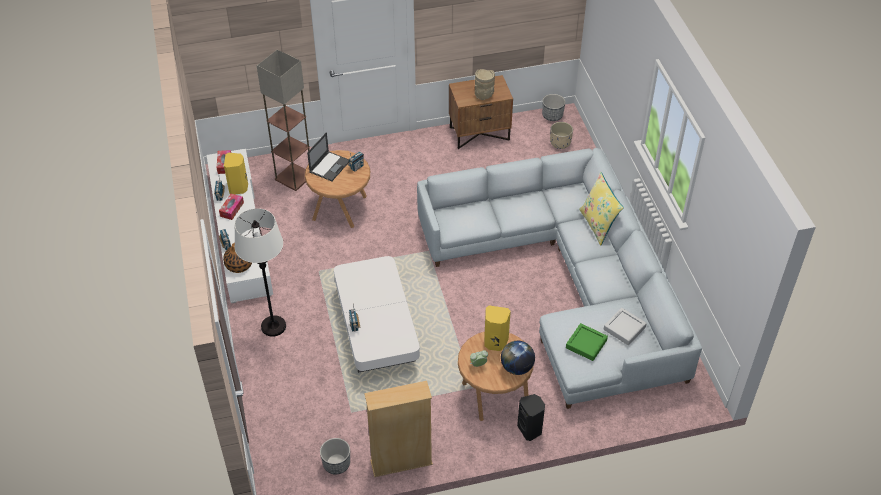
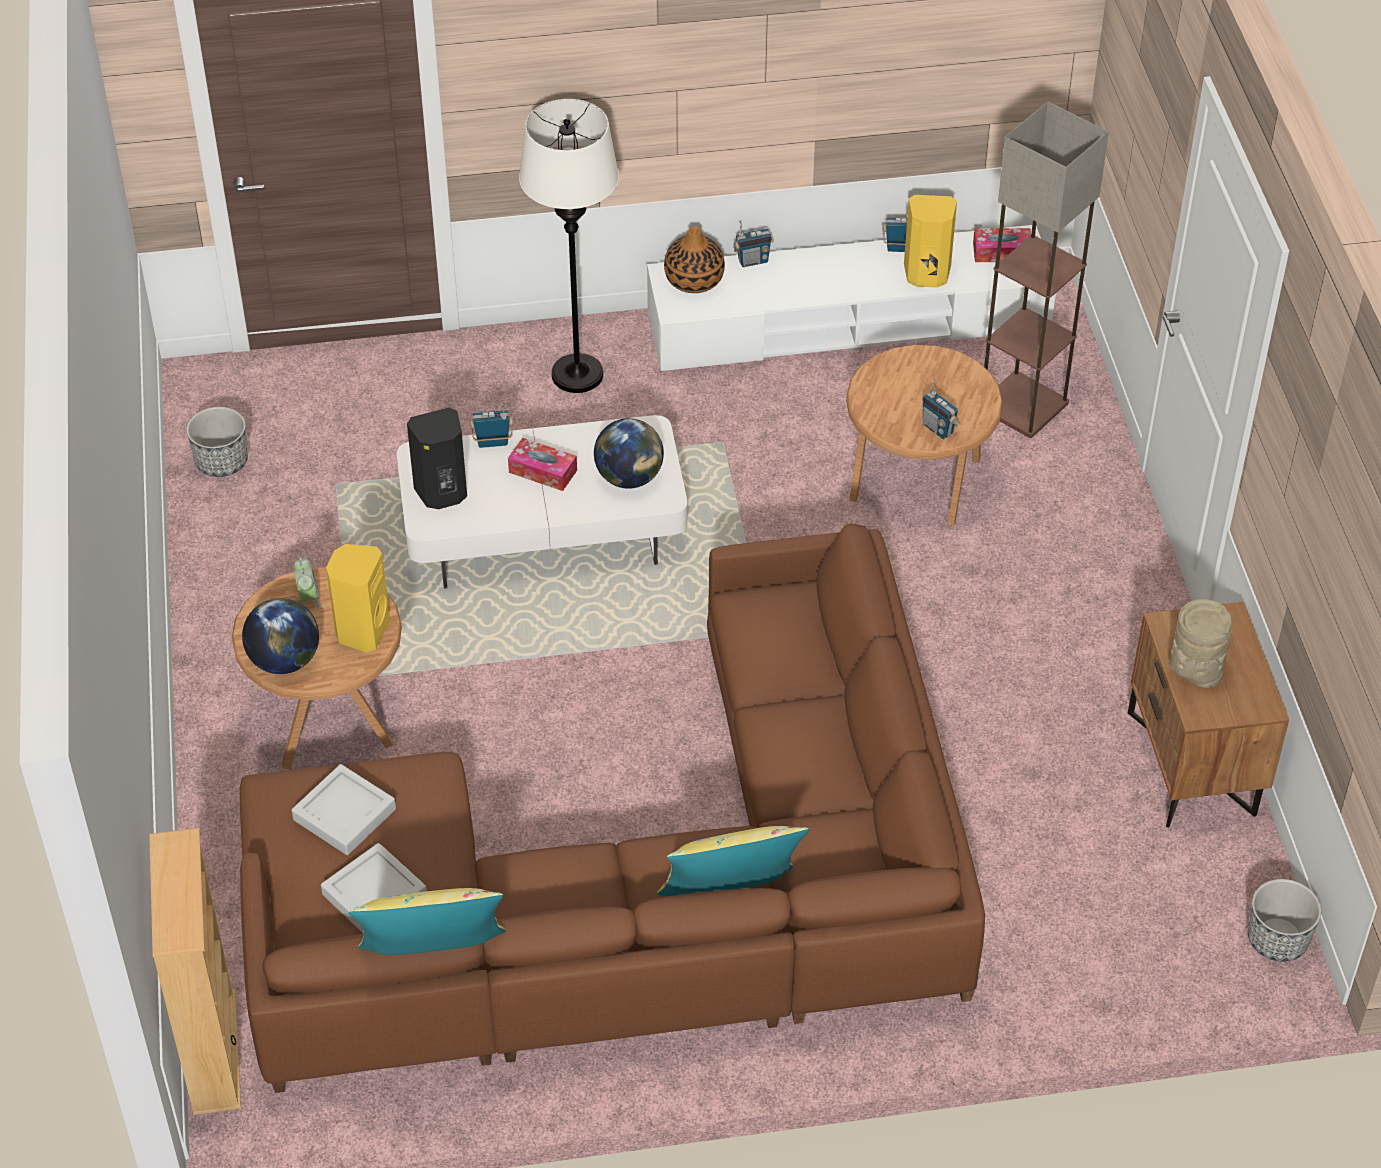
camera: 95 degrees right, 0 degrees up
(232, 209) = (859, 266): tissue box -> tissue box (543, 471)
(330, 166) = (944, 384): laptop -> none
(374, 276) = (629, 478): none -> globe
(401, 463) = (198, 554): beige bookcase -> beige bookcase (214, 1052)
(530, 429) = (222, 766): black speaker -> black speaker (442, 493)
(560, 143) = (1155, 943): beige planter -> none
(567, 280) = (638, 891): grey sofa -> brown sofa
(586, 344) = (344, 814): green tray -> grey tray
(672, 284) = (433, 960): none -> yellow pillow

